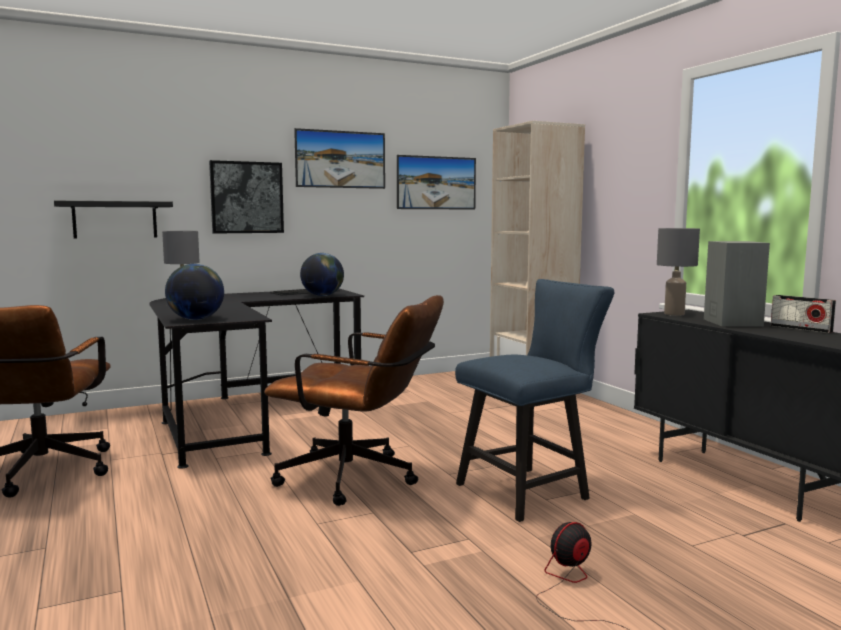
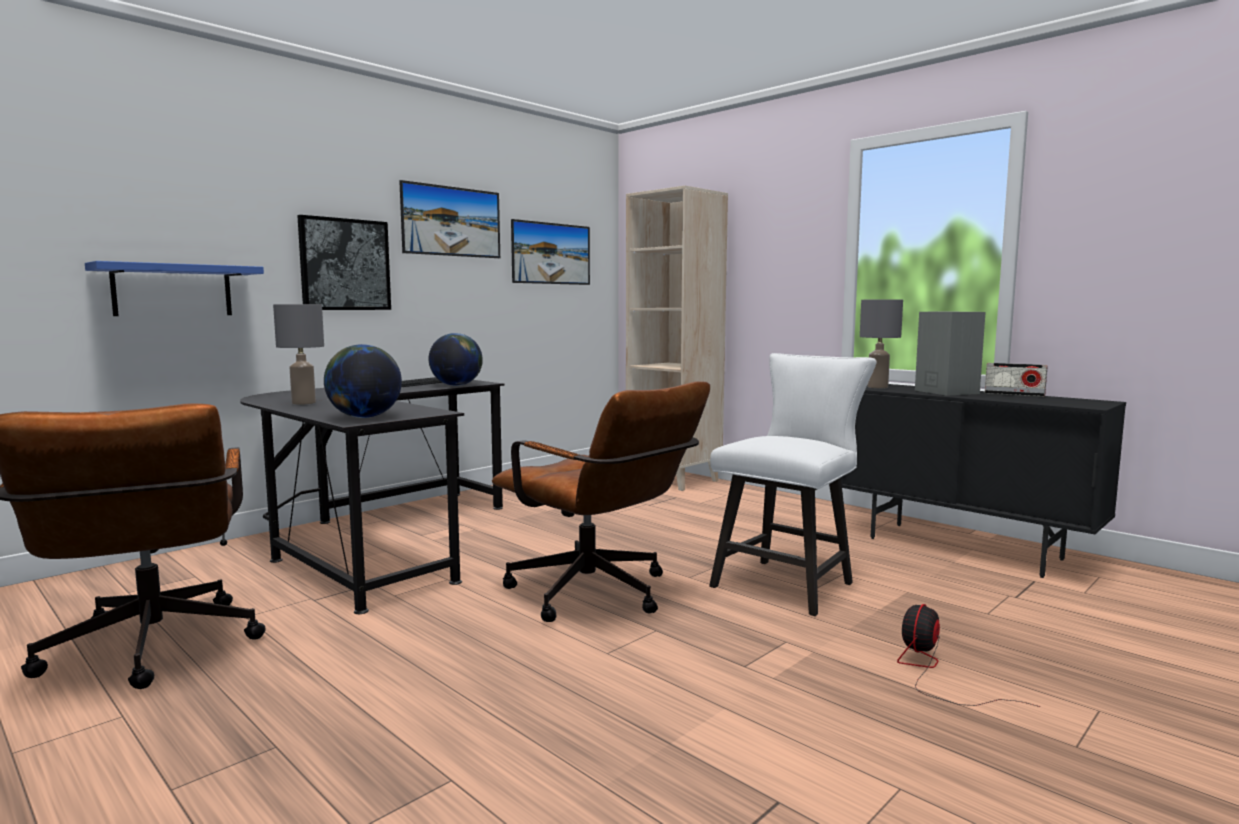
camera: 20 degrees left, 0 degrees up
(115, 219) = (173, 290): black shelf -> blue shelf
(359, 479) = (599, 596): brown office chair -> brown office chair turned 45 degrees clockwise
(530, 490) = (789, 583): blue chair -> white chair

